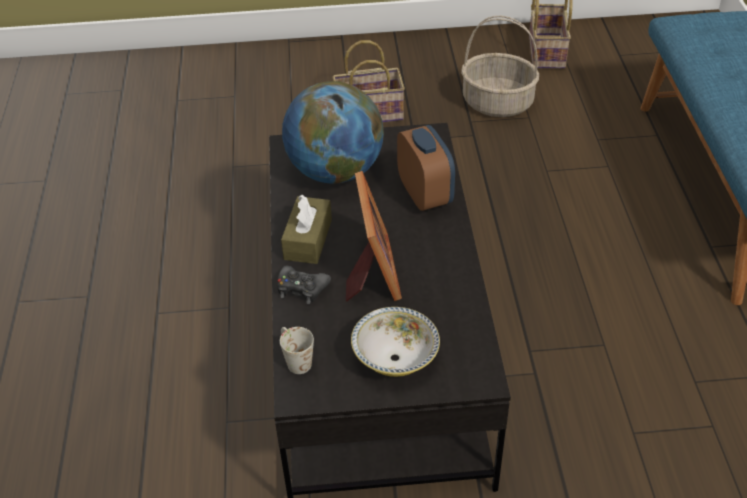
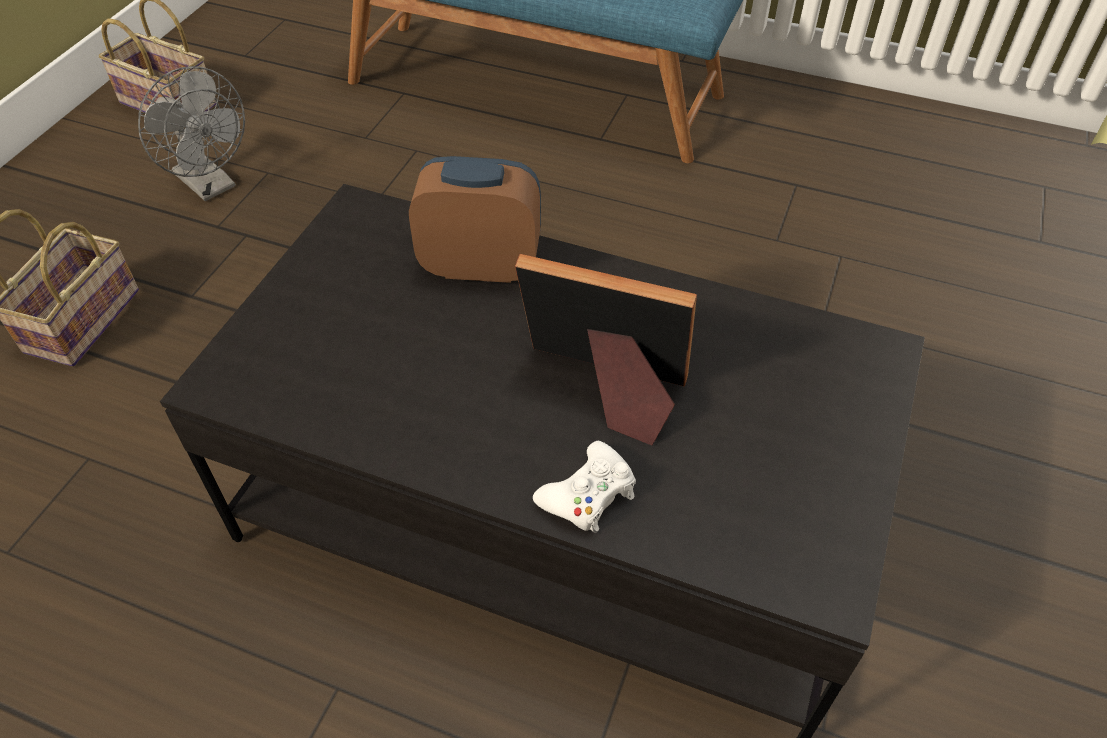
camera: 65 degrees left, 5 degrees up
(295, 359) = (749, 565): white mug -> none
(301, 288) = (588, 495): black game controller -> white game controller
(308, 239) = (476, 443): brown tissue box -> none
(335, 171) = (339, 346): globe -> none
(395, 358) = (803, 430): bowl -> none
(498, 103) = (211, 185): basket -> grey fan

